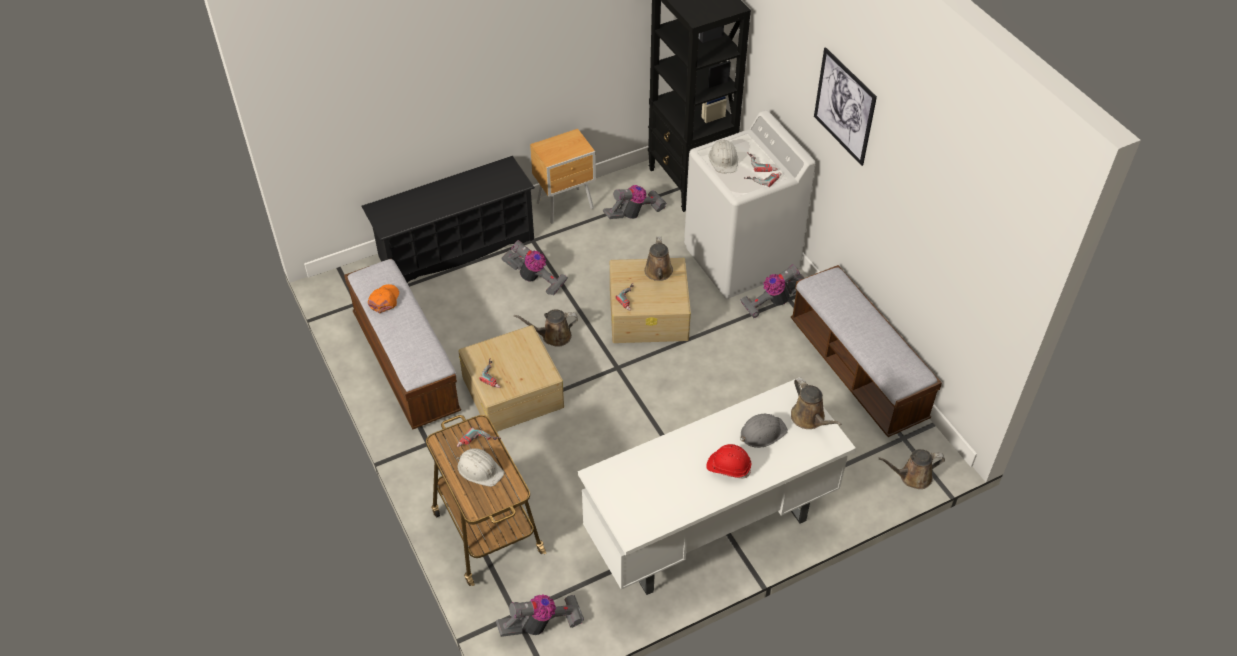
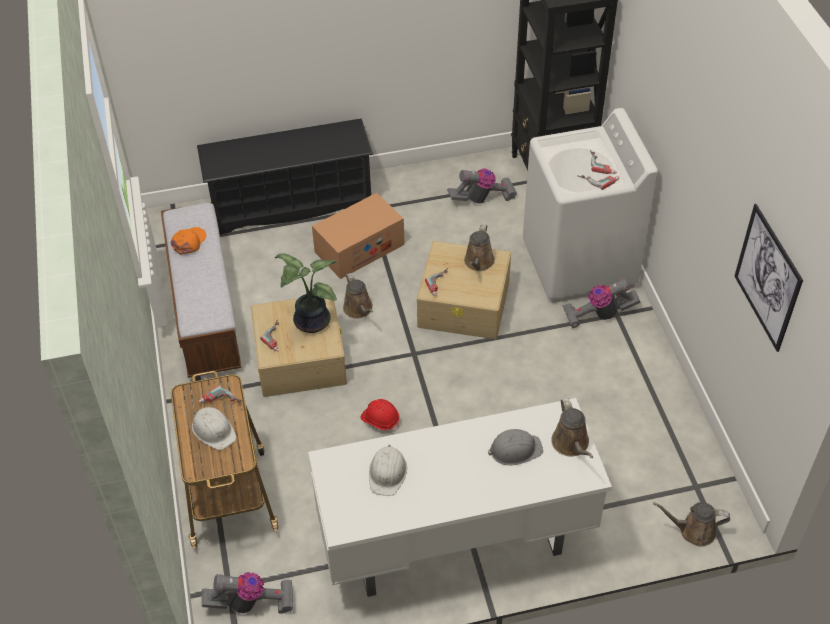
camera: 15 degrees right, 0 degrees up
(520, 355) = (309, 322): none -> potted plant
(534, 279) = (359, 248): vacuum cleaner -> cardboard box
(553, 336) = (359, 309): brown watering can -> brown watering can turned 120 degrees counterclockwise
(566, 206) = (415, 180): brown nightstand -> none
(723, 160) = (563, 154): white hard hat -> white hard hat (387, 473)
(728, 467) = (466, 479): red hard hat -> red hard hat (380, 420)
(844, 106) = (687, 113): picture -> picture (767, 277)
(857, 371) = (667, 404): bench -> none

